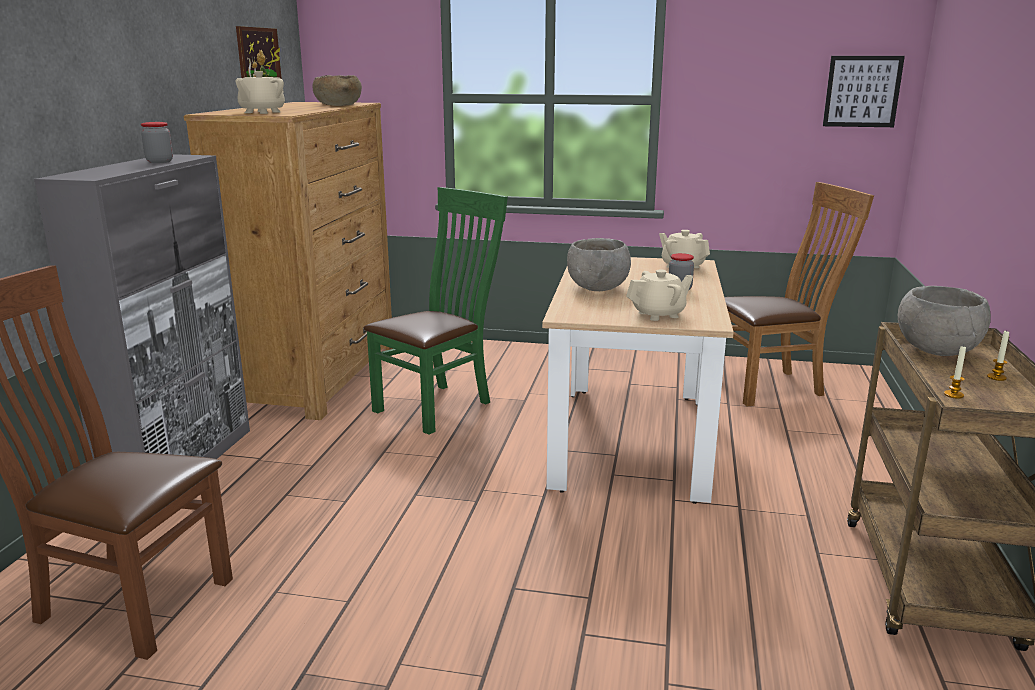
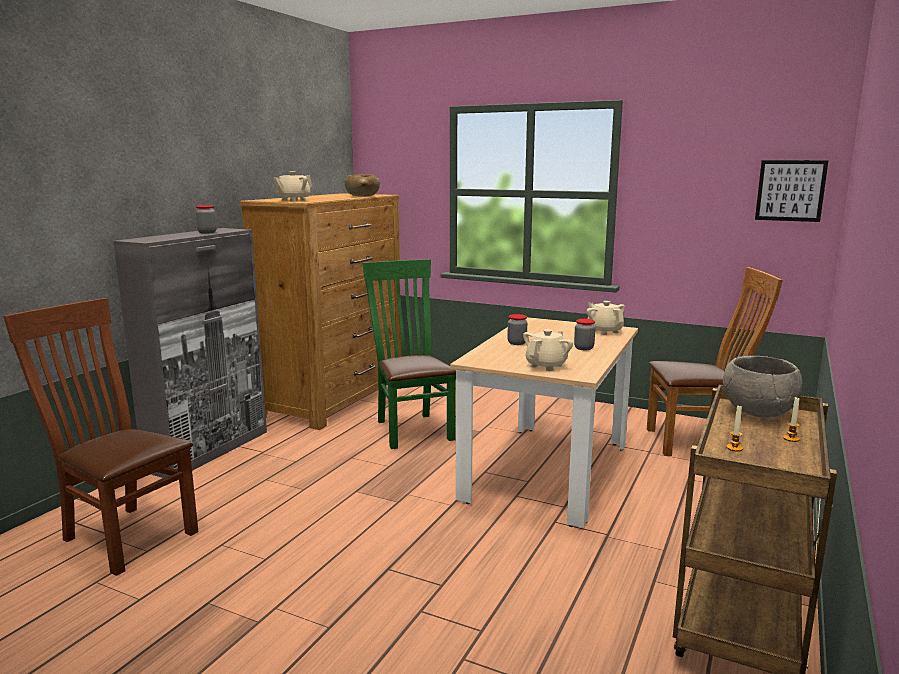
camera: 15 degrees right, 5 degrees down
(258, 58) = (312, 162): picture -> none
(439, 405) = (411, 428): green chair -> green chair turned 75 degrees counterclockwise
(597, 288) = (517, 343): grey bowl -> jar
(659, 314) = (546, 365): beige teapot -> beige teapot turned 45 degrees counterclockwise

